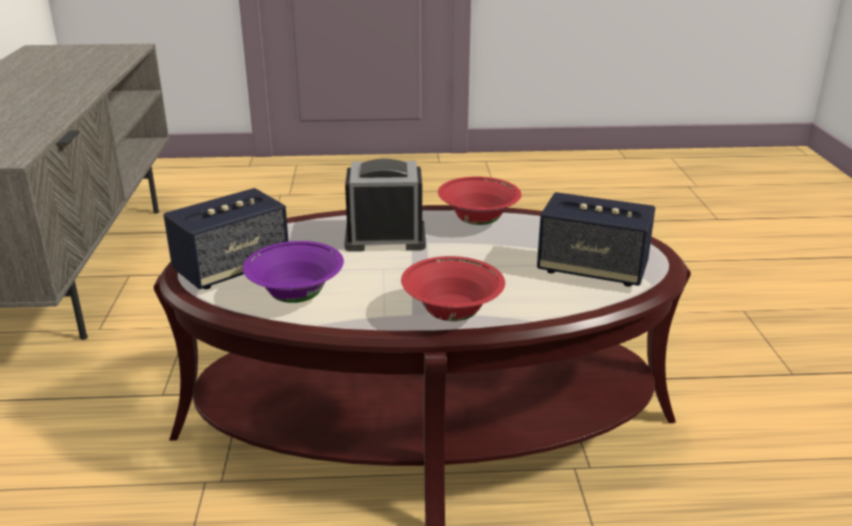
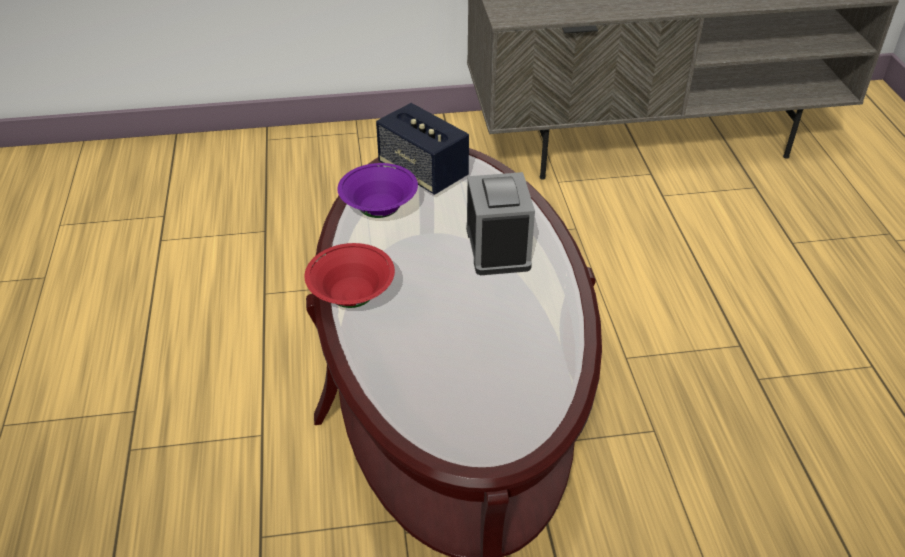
camera: 85 degrees right, 15 degrees up
(478, 221) = (548, 309): red bowl -> none
(592, 270) = (445, 395): speaker -> none

